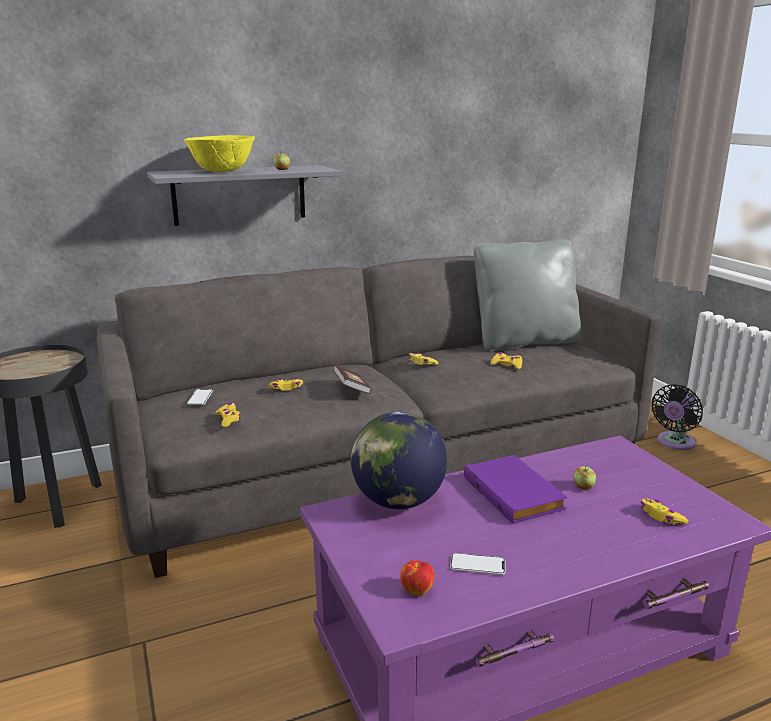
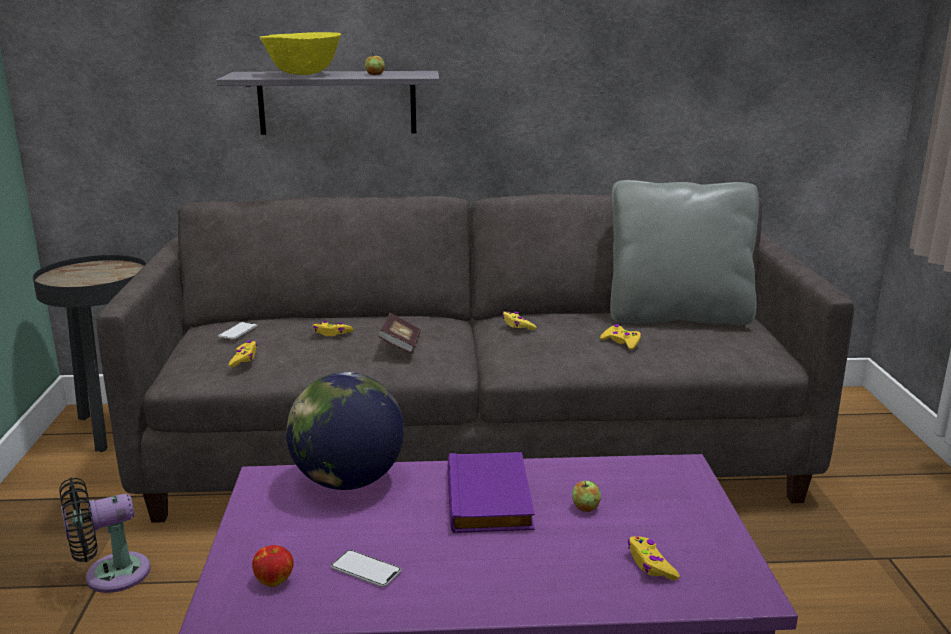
camera: 20 degrees right, 0 degrees up
(674, 443) = (894, 489): black fan -> black fan (110, 575)

